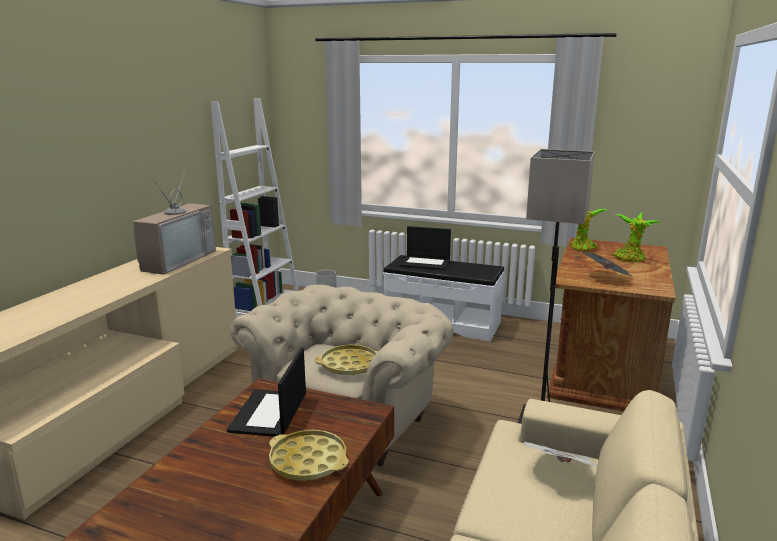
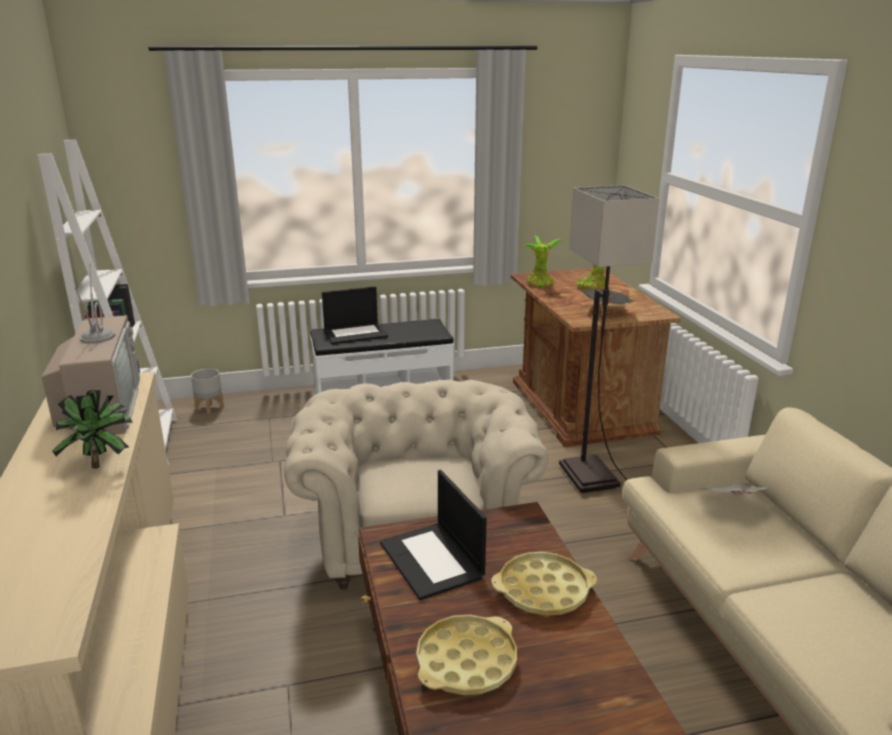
camera: 35 degrees left, 5 degrees up
(128, 286) = (102, 465): none -> potted plant
(349, 365) = (437, 475): yellow tray -> yellow tray (466, 661)

